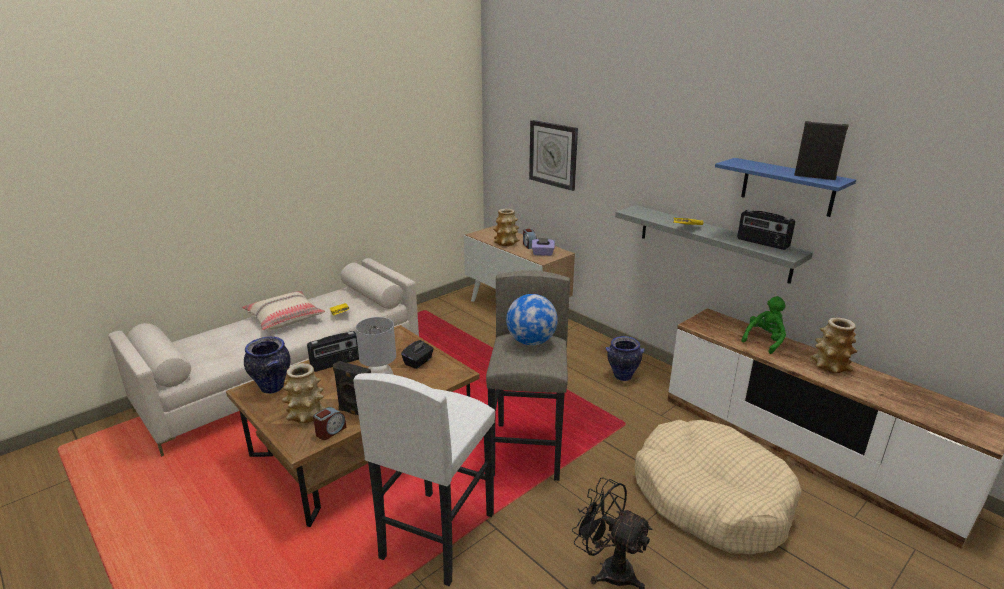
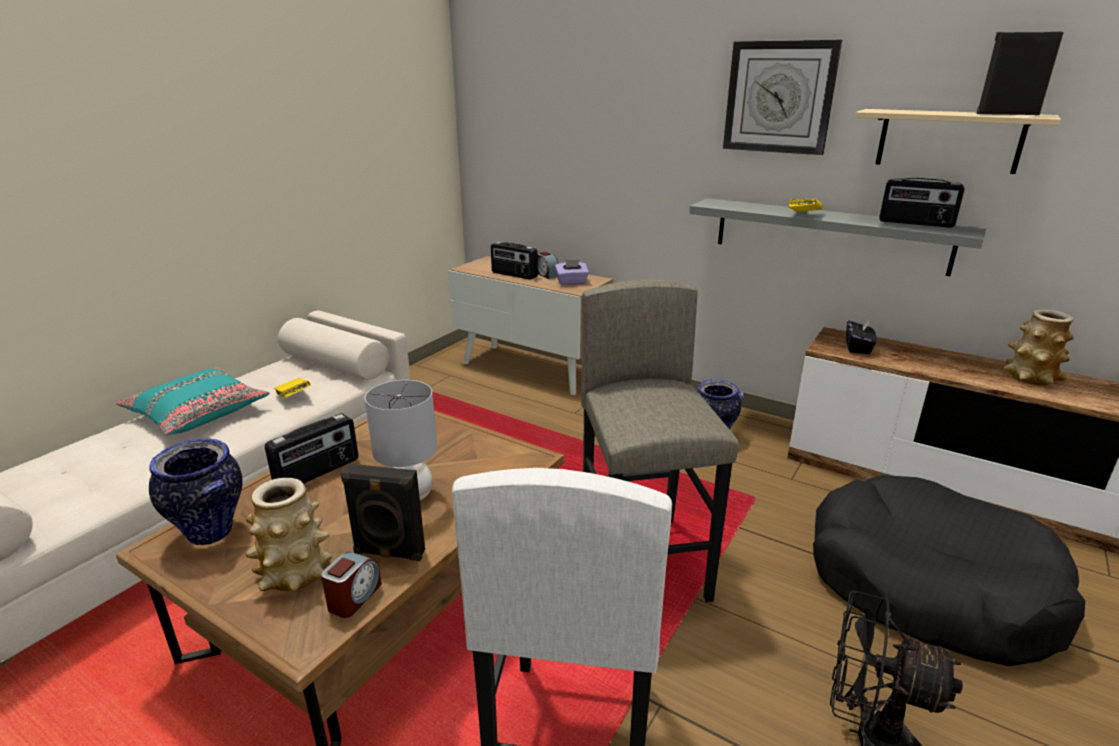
camera: 15 degrees left, 0 degrees up
(285, 318) = (198, 412): beige pillow -> turquoise pillow
(418, 362) = (458, 450): black tissue box -> black tissue box (858, 348)
(506, 243) = (514, 275): vase -> radio
(531, 342) = (652, 392): globe -> none
(553, 154) = (573, 143): wall clock -> wall clock (779, 97)
(710, 498) = (927, 585): beige dog bed -> black dog bed
(764, 341) = (927, 357): green plush toy -> none
(787, 187) = (949, 140): blue shelf -> beige shelf

